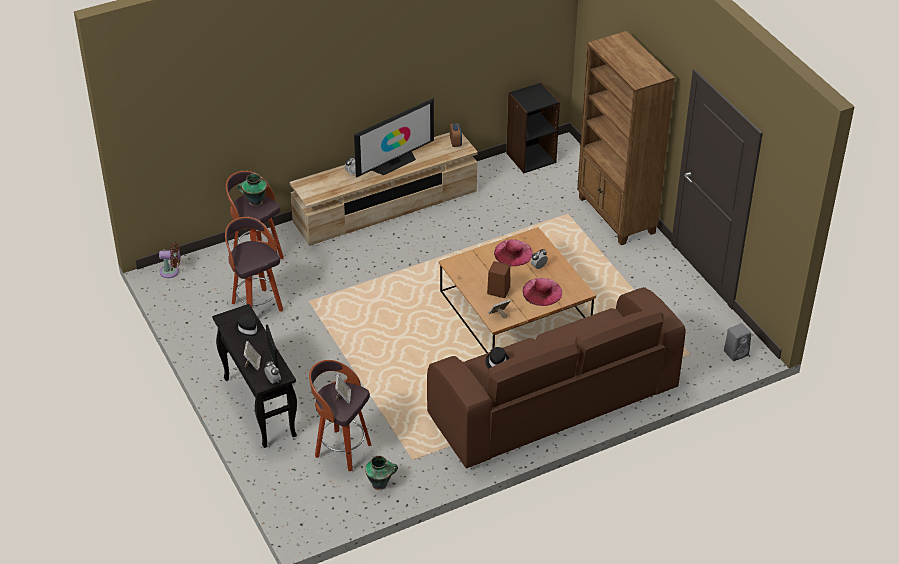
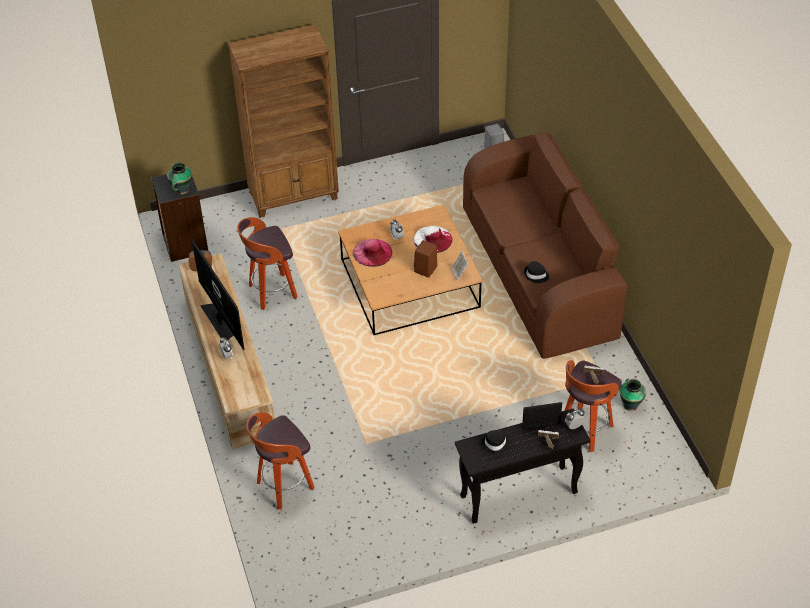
camera: 80 degrees left, 5 degrees up
(171, 271) = (288, 570): brown fan -> none
(255, 201) = (274, 435): vase -> vase (181, 190)
(256, 306) = (364, 490): stool -> stool (271, 292)
(542, 292) = (432, 239): pink hat -> white hat

